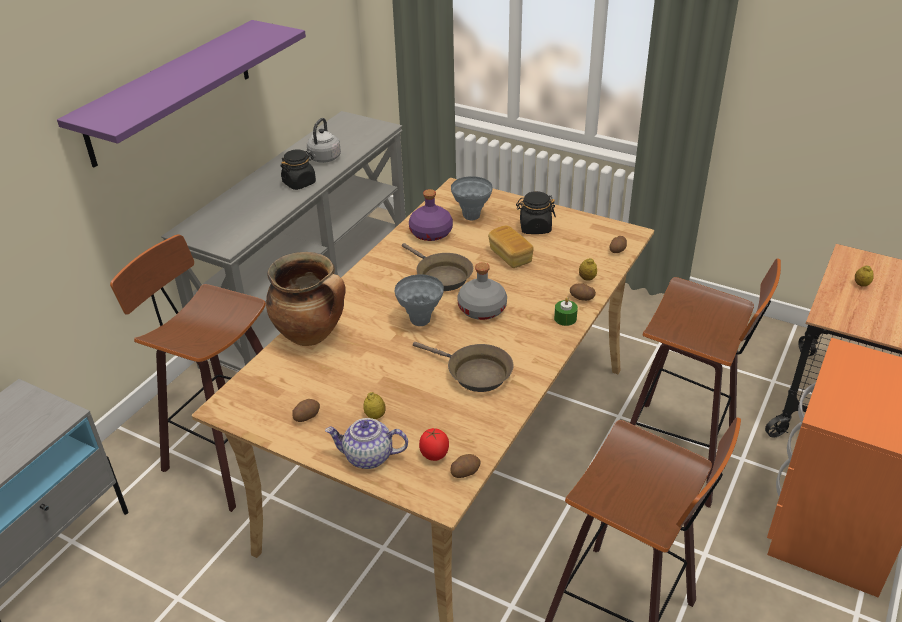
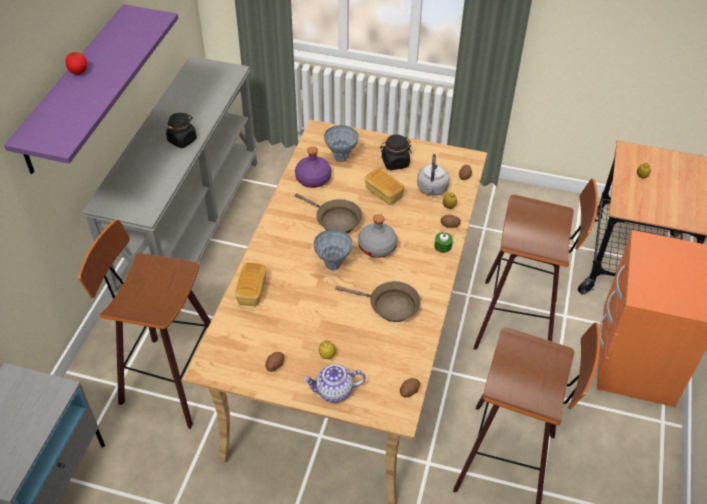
camera: 15 degrees left, 10 degrees up
(312, 335) = (252, 291): cooking pot -> bread
(323, 159) = (194, 111): grey kettle -> grey kettle (432, 189)
(434, 455) = (382, 381): tomato -> tomato (79, 72)

